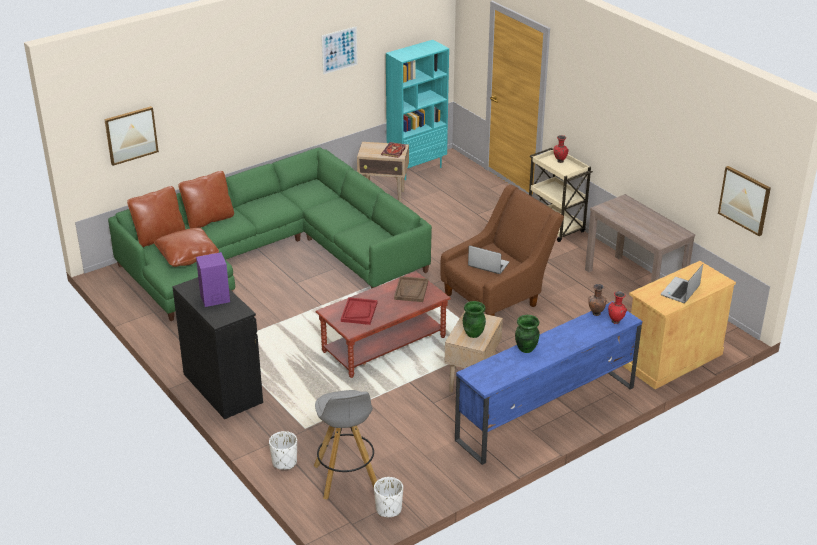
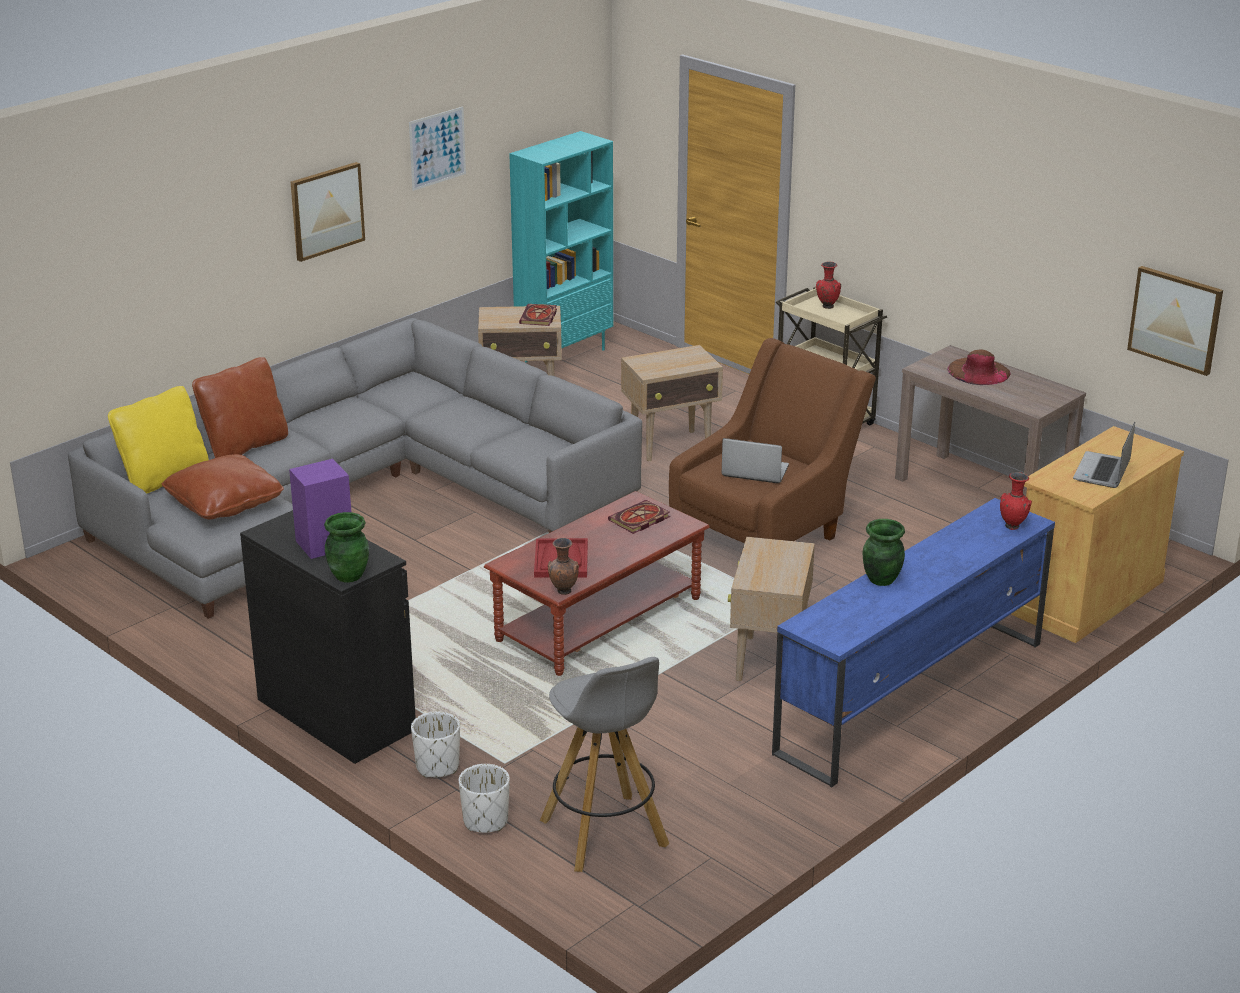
camera: 10 degrees left, 5 degrees down
(131, 135) = (104, 299): picture -> picture (326, 210)
(159, 236) = (164, 478): brown pillow -> yellow pillow
(272, 252) = (358, 497): green sofa -> grey sofa
(388, 509) = (695, 875): white planter -> white planter (437, 767)
(411, 290) = (639, 520): brown tray -> book
(460, 235) = (671, 446): none -> beige side table
(473, 333) = (775, 571): green vase -> green vase (349, 575)
(595, 314) = (975, 518): brown vase -> brown vase (563, 592)
(635, 214) = (978, 371): none -> brown hat

